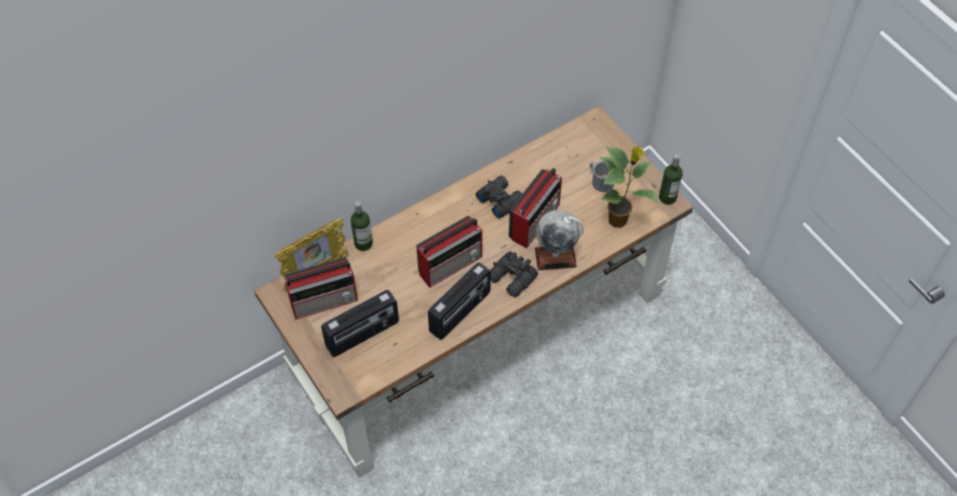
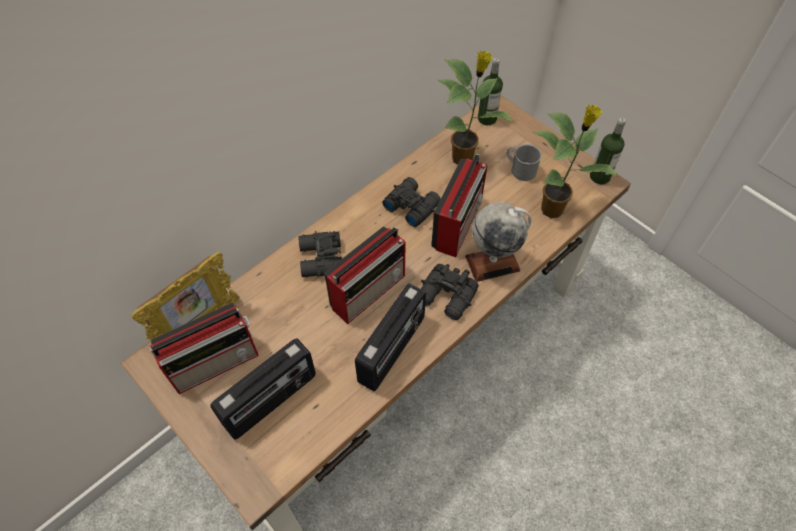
camera: 10 degrees left, 0 degrees up
(363, 243) = (256, 281): bottle -> bottle (487, 118)
(416, 234) = (320, 260): none -> black binoculars
(554, 164) = (464, 158): none -> potted plant

